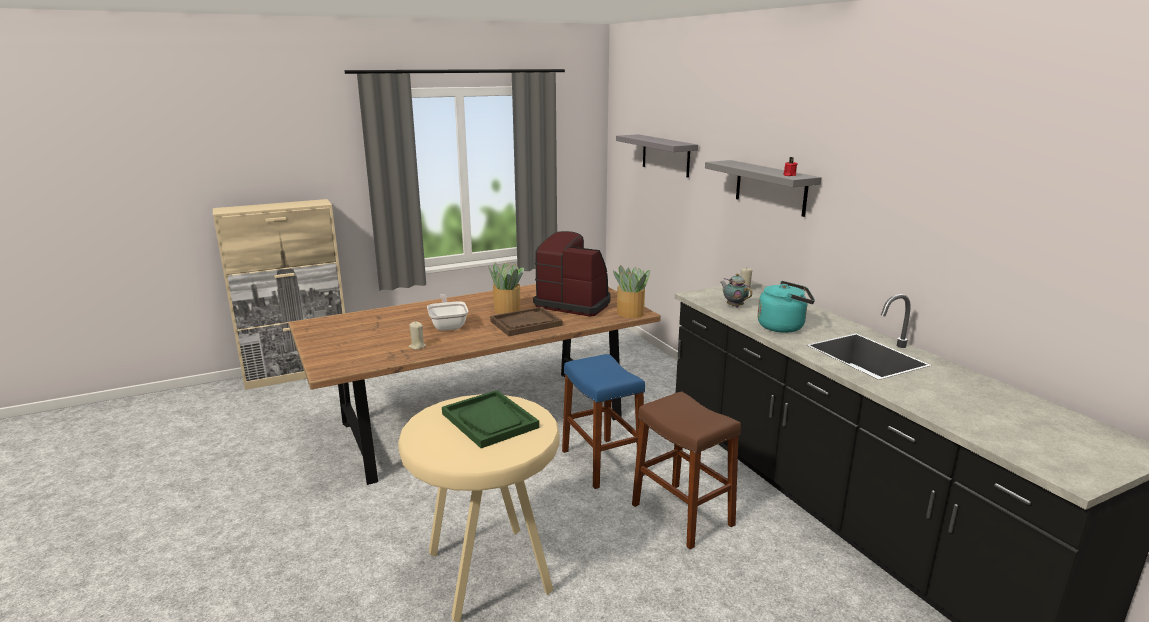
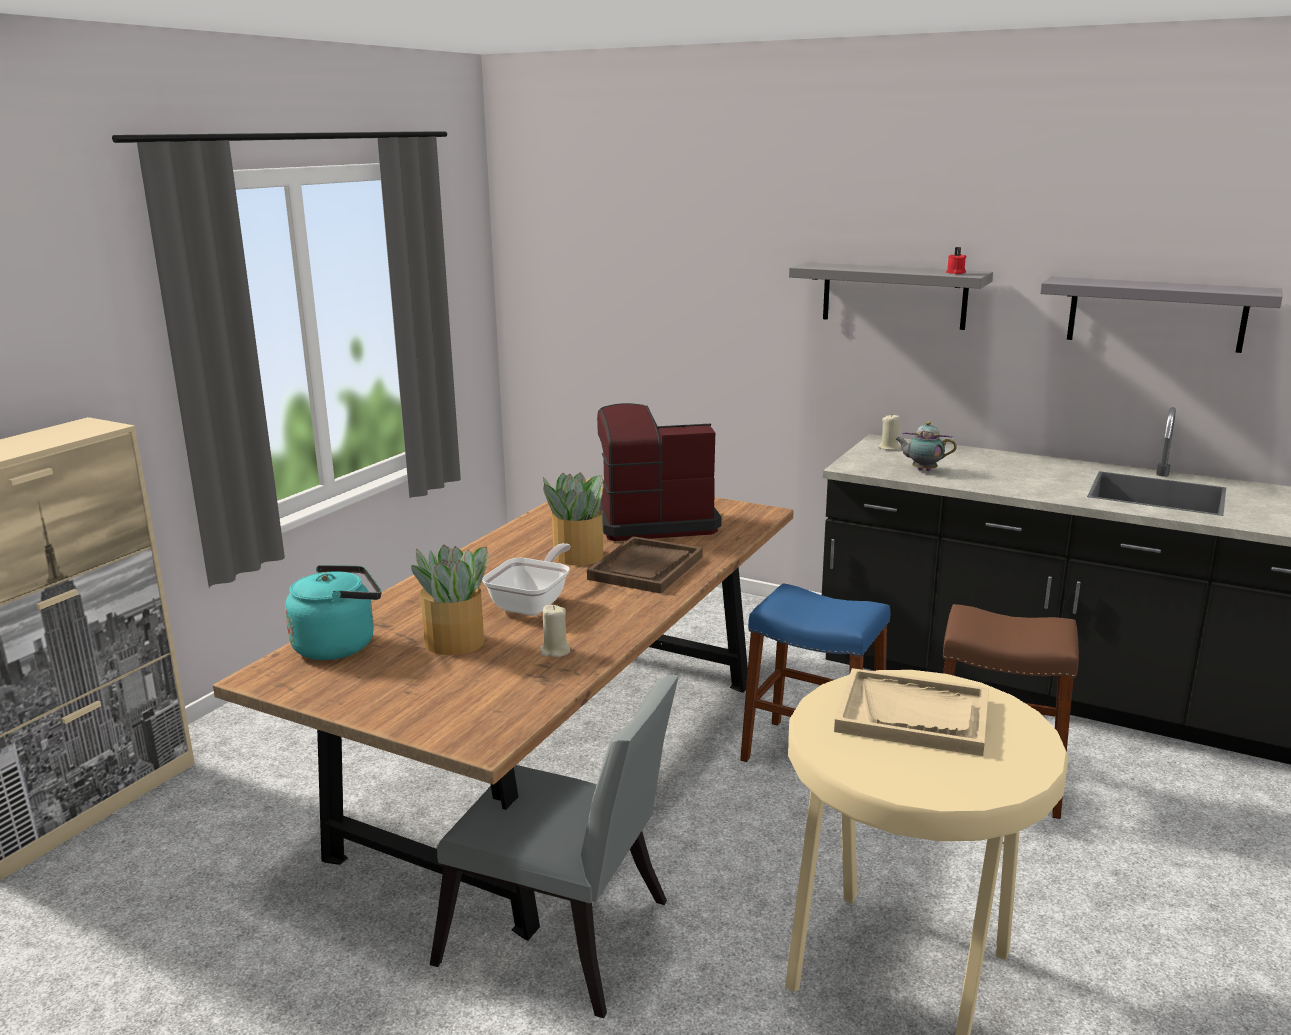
camera: 35 degrees left, 0 degrees up
(380, 491) = (565, 940): none -> grey chair
(448, 325) = (533, 603): frying pan -> frying pan turned 75 degrees clockwise
(490, 421) = (913, 715): green tray -> beige tray
(630, 313) = (754, 516): potted plant -> potted plant (455, 643)
(665, 155) = (652, 266): grey shelf -> grey shelf (1156, 314)
(783, 327) = (1023, 482): turquoise kettle -> turquoise kettle (339, 645)

